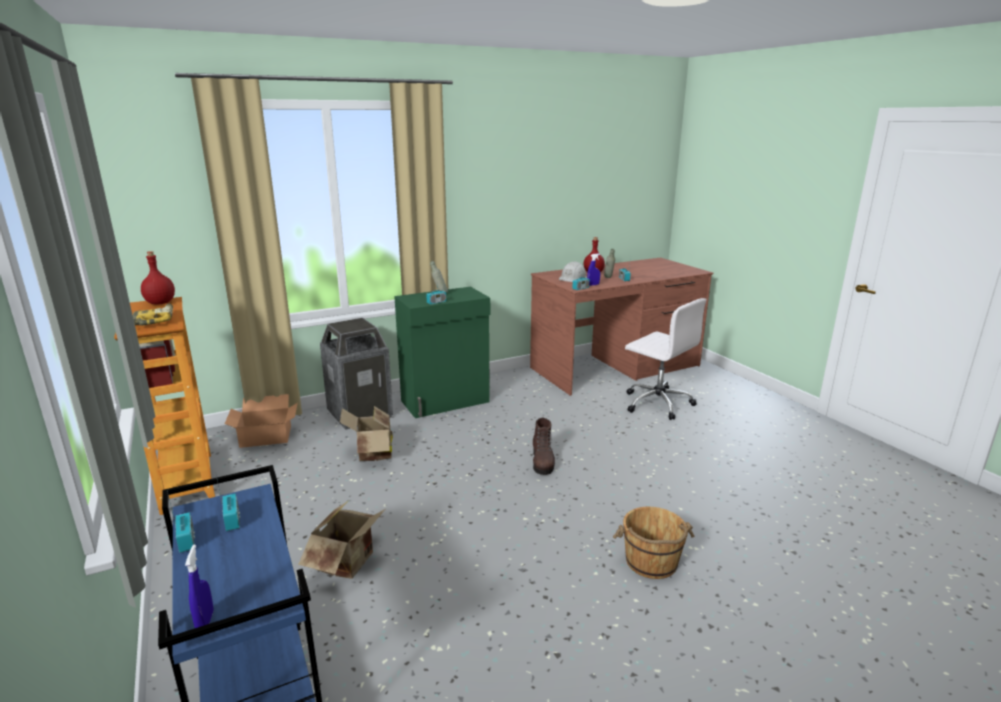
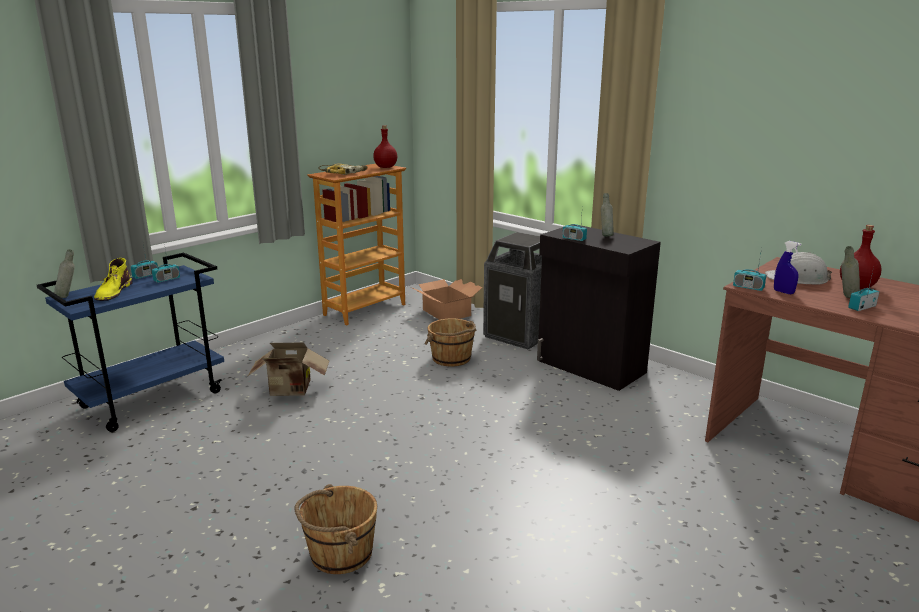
camera: 70 degrees right, 0 degrees up
(205, 621) = (68, 296): blue spray bottle -> grey bottle
(236, 570) = (113, 292): none -> yellow boot
(372, 454) = (452, 358): cardboard box -> brown bucket
(446, 402) = (590, 367): green cabinet -> black cabinet
(542, 462) = (505, 449): brown boot -> none
(657, 403) = (777, 524): white office chair -> none

